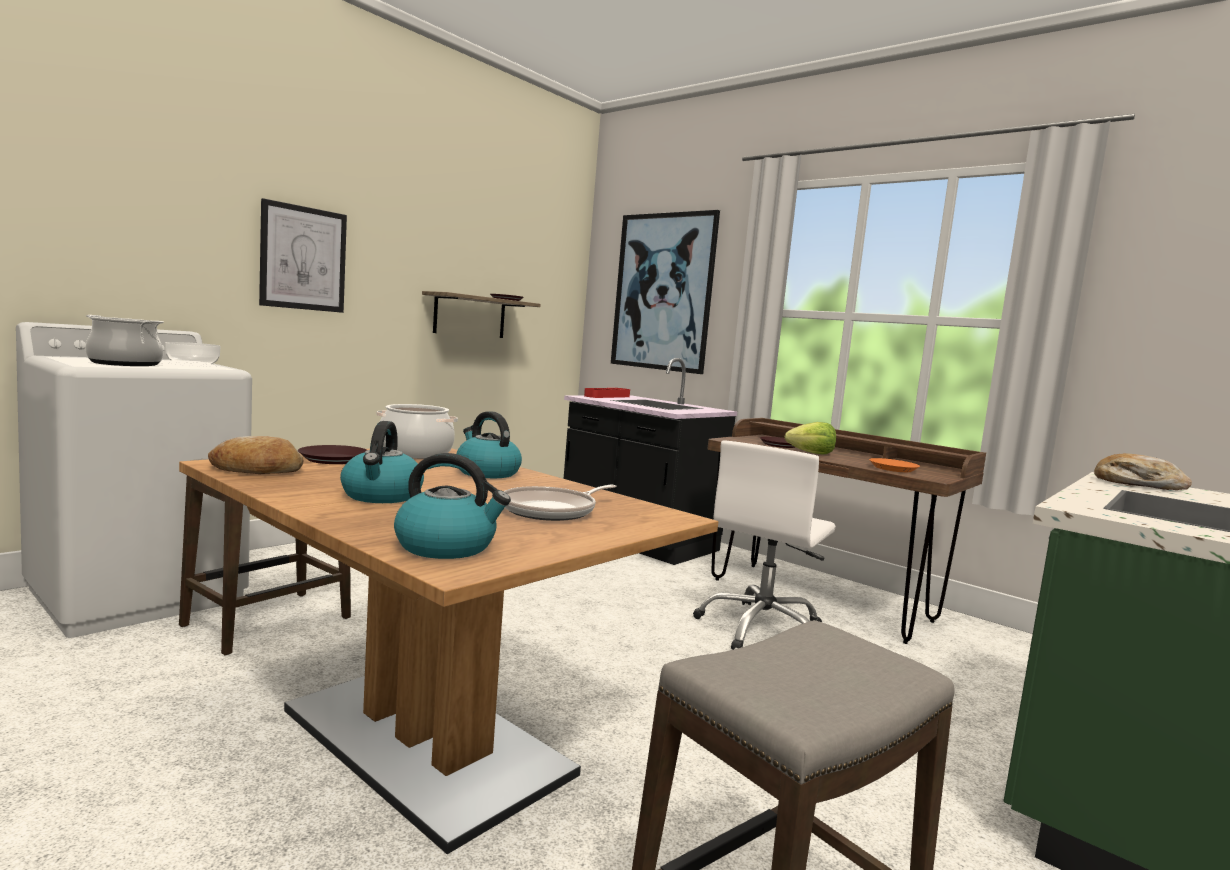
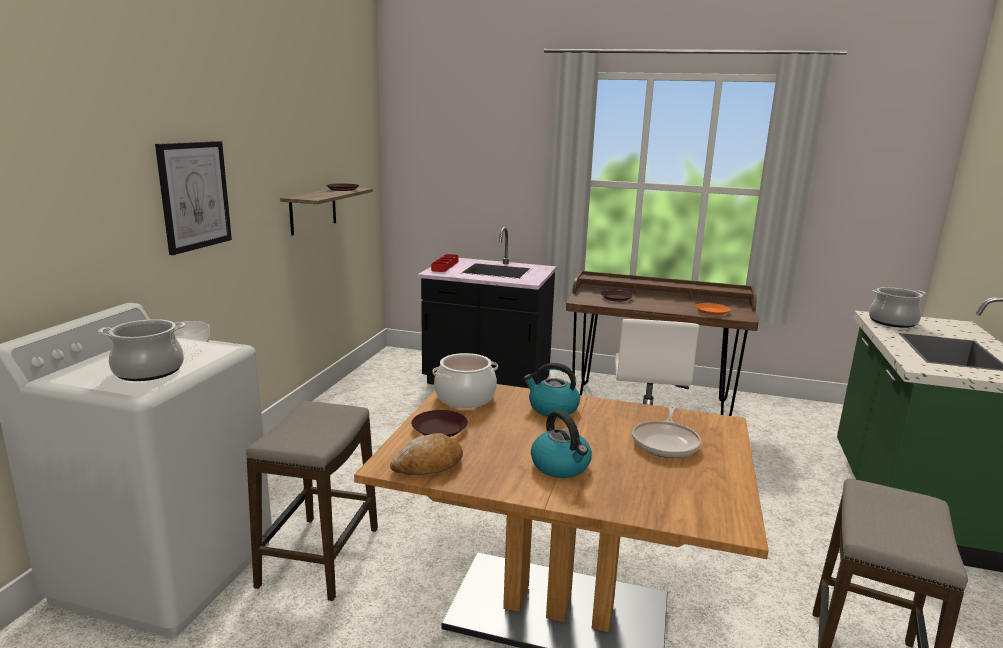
camera: 25 degrees left, 10 degrees up
(447, 547) = (695, 508): kettle -> none
(663, 292) = (467, 162): picture -> none
(811, 453) = (647, 304): lettuce -> none
(1137, 484) = (892, 322): bread -> cooking pot

